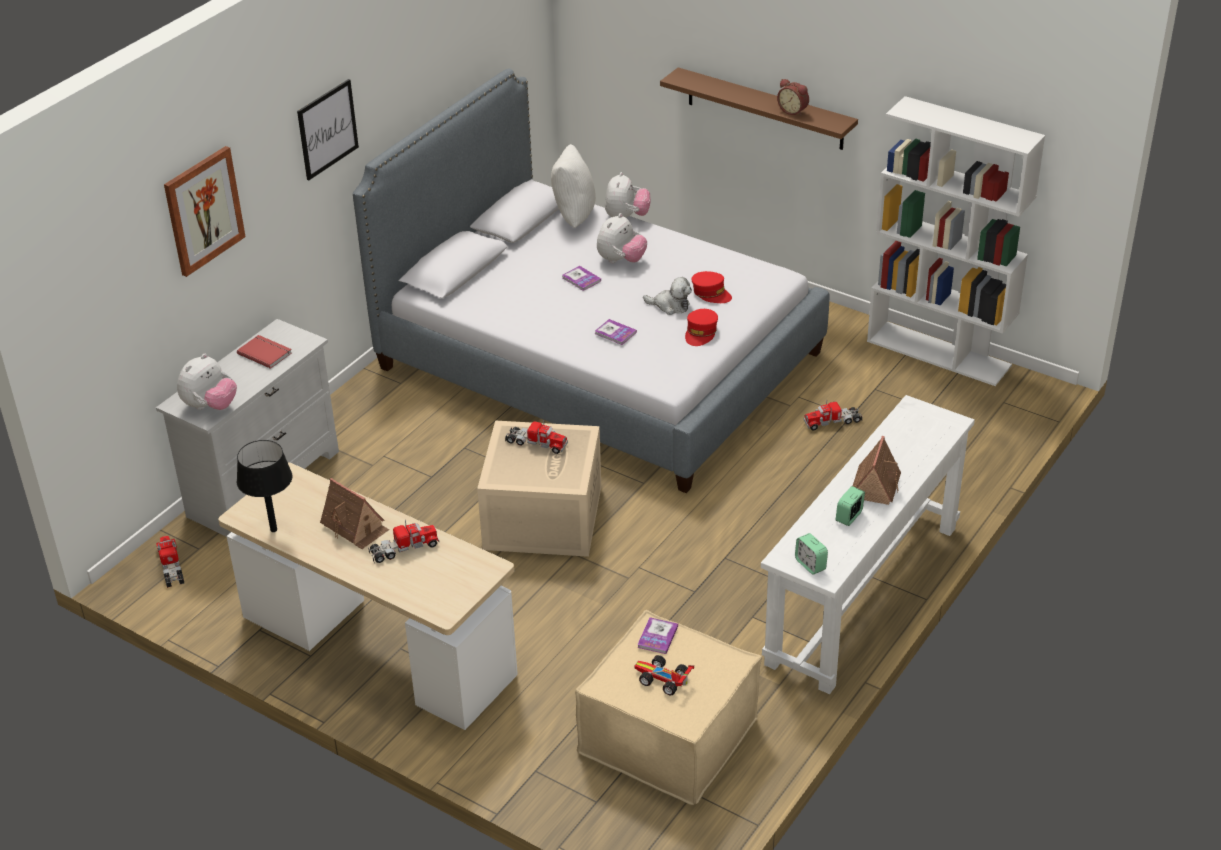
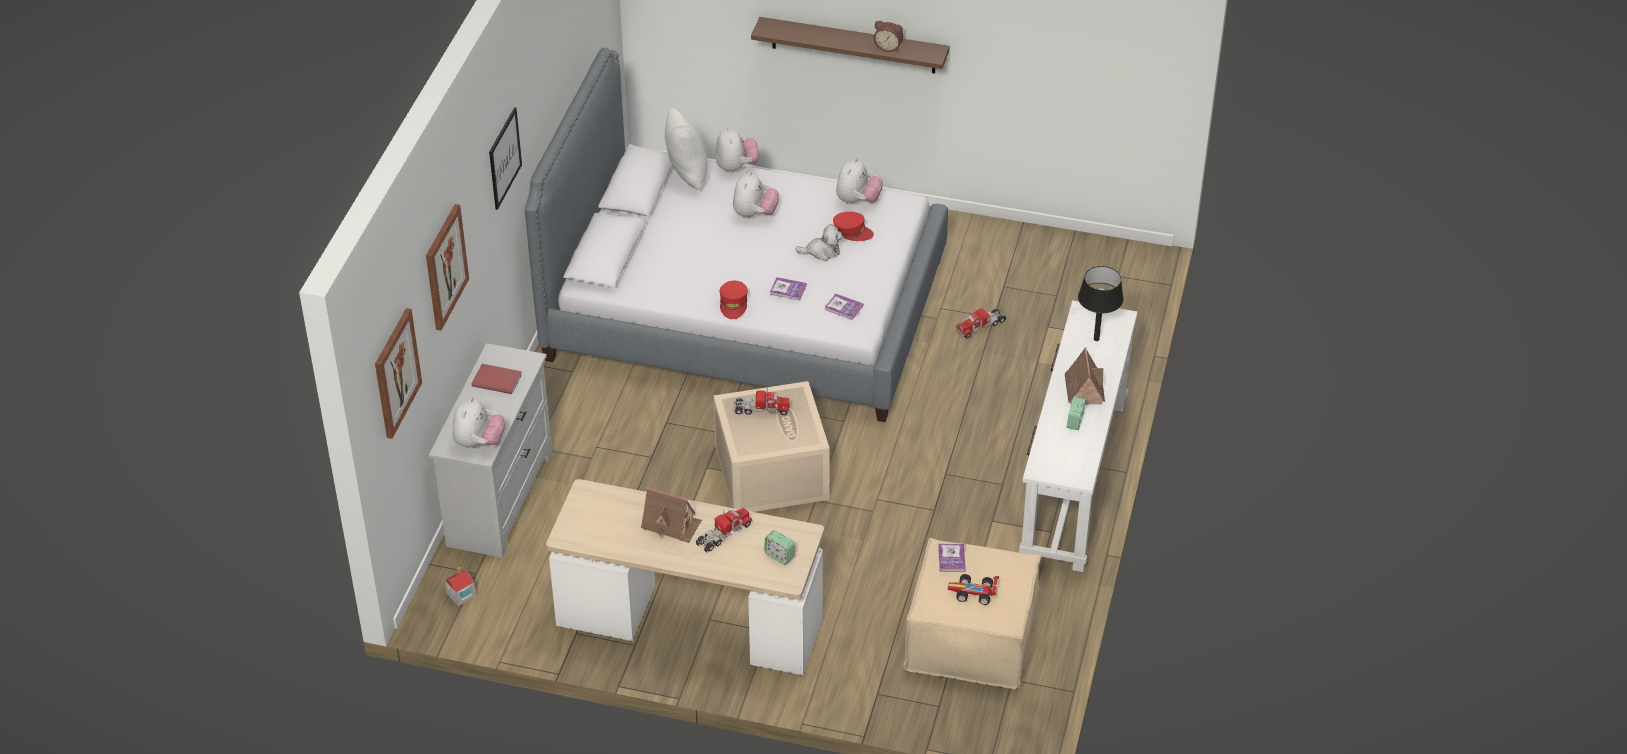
camera: 20 degrees left, 5 degrees up
(97, 298) = (396, 373): none -> picture
(171, 566) = (460, 595): toy truck -> toy house
(274, 529) = (602, 543): black table lamp -> black table lamp (1096, 339)
(581, 279) = (728, 241): book -> book (843, 307)
(701, 333) = (862, 274): red cap -> red cap (733, 304)
(732, 267) = (858, 200): none -> plush toy
(810, 564) = (1063, 470): alarm clock -> alarm clock (779, 556)
(939, 353) = (1045, 239): white bookcase -> none

